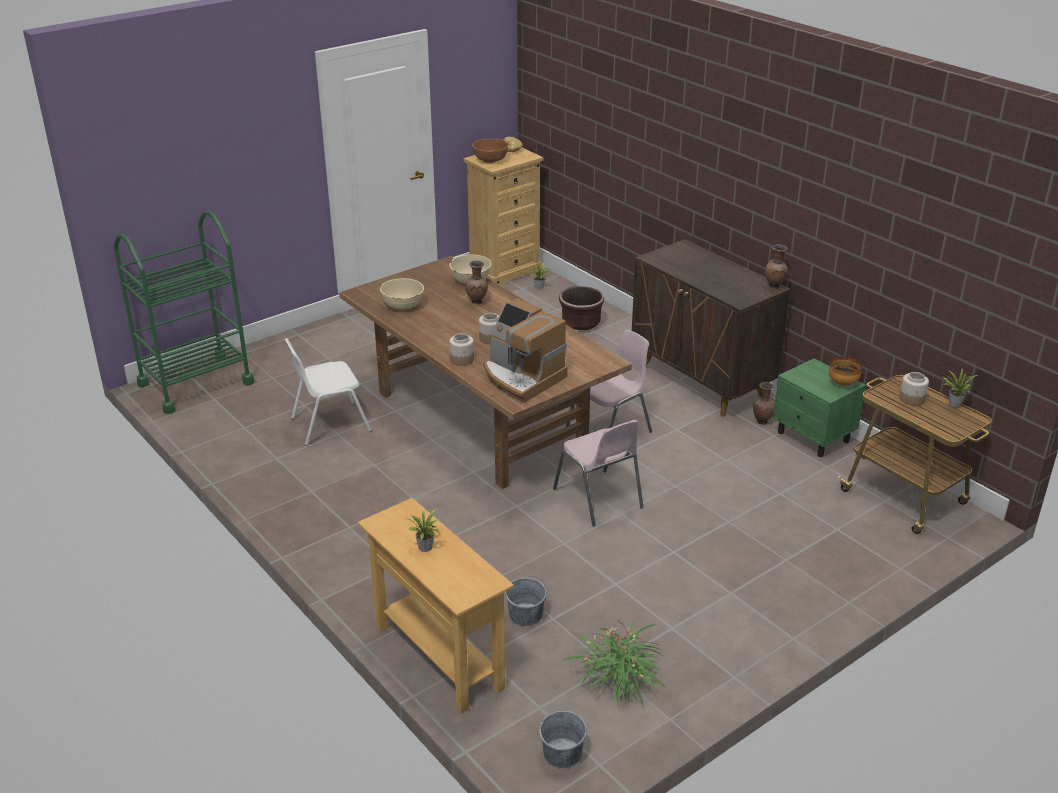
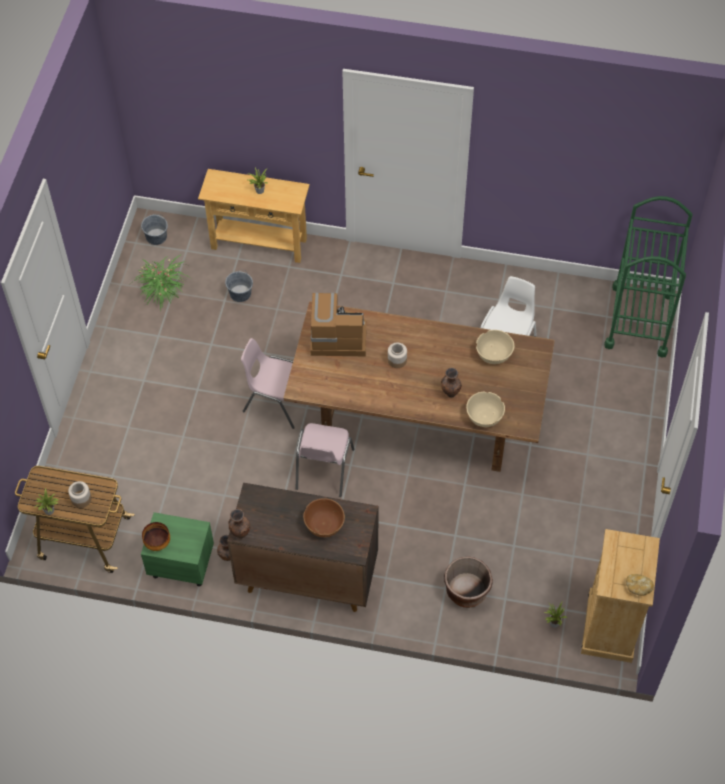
camera: 140 degrees right, 25 degrees up
(462, 359) = (391, 327): jar -> none
(490, 160) = (632, 551): brown bowl -> brown bowl (324, 525)

